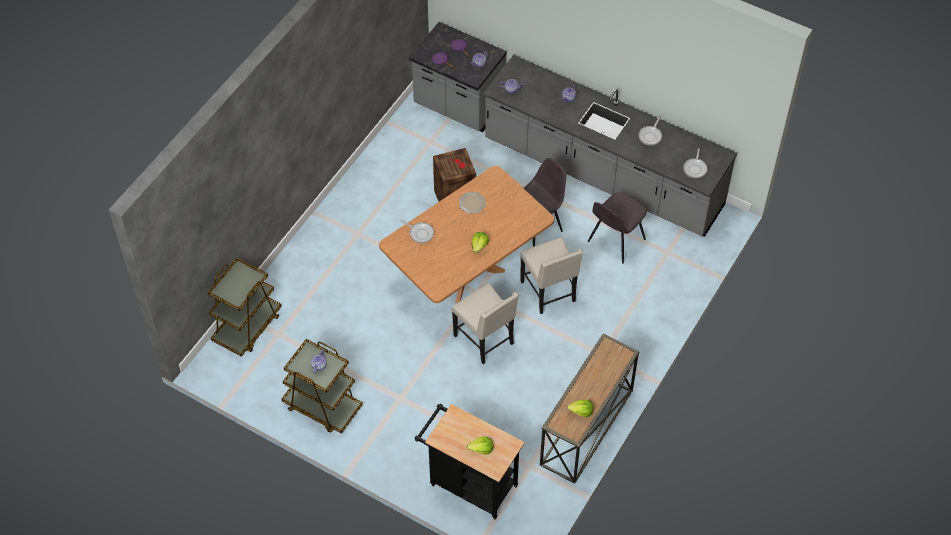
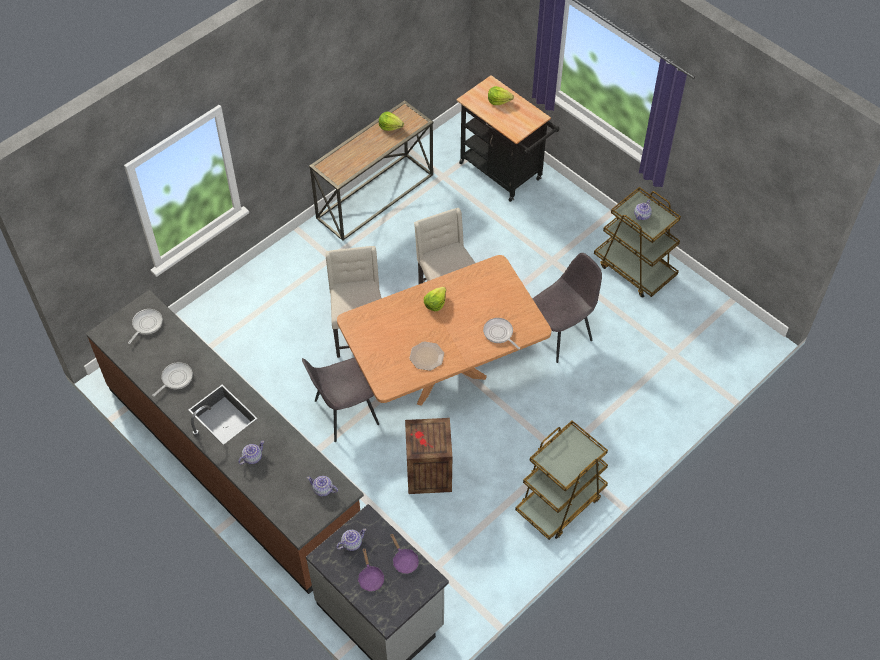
camera: 165 degrees left, 0 degrees up
(247, 327) = (707, 369): brown cart -> brown cart (560, 502)
(602, 174) = (233, 464): grey counter -> brown counter
(615, 241) = (259, 374): grey chair -> grey chair (560, 333)

